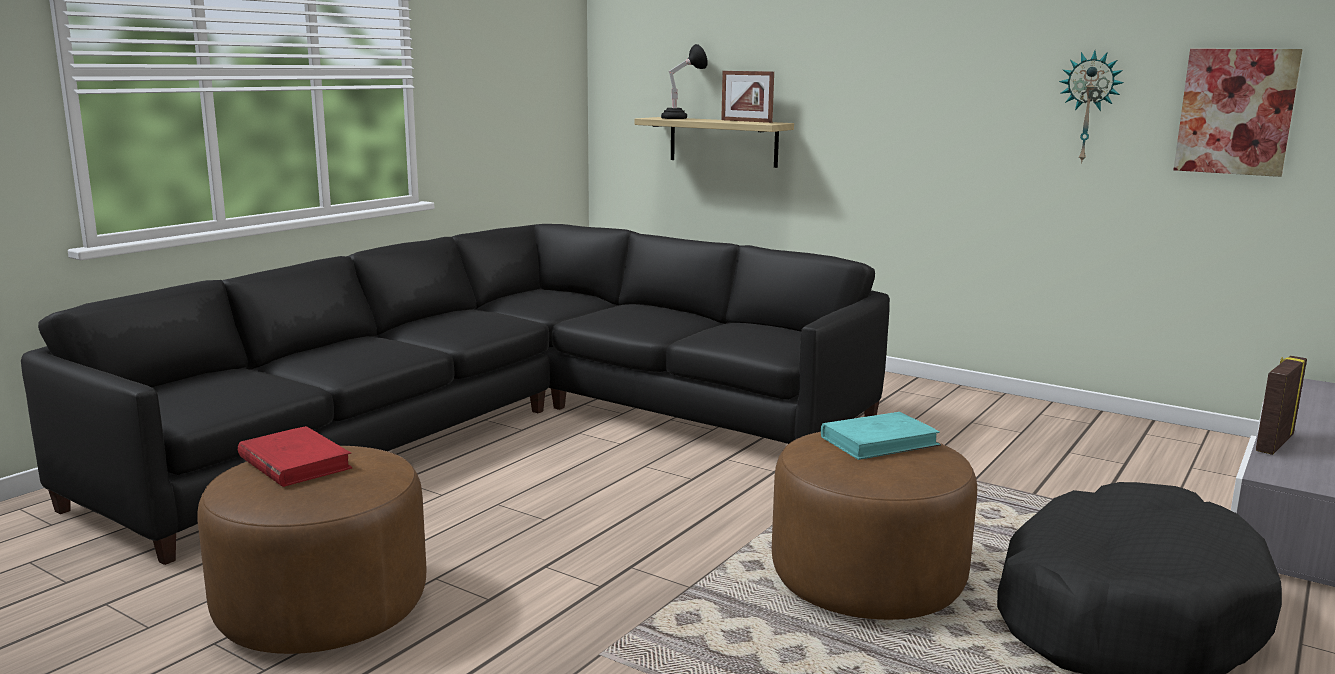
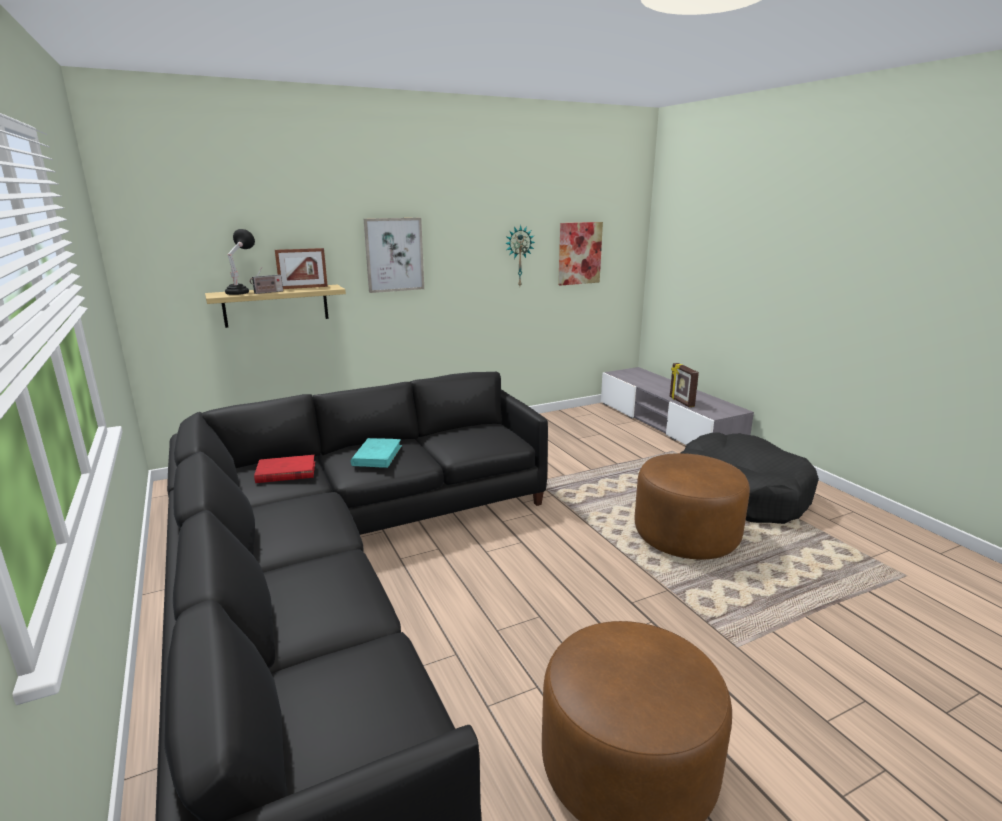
camera: 60 degrees left, 5 degrees up
(294, 462) = (613, 677): red book -> red book (285, 472)
(696, 120) = (267, 292): none -> radio
(873, 88) = (394, 255): none -> picture
(879, 441) = (682, 463): turquoise book -> turquoise book (377, 455)

